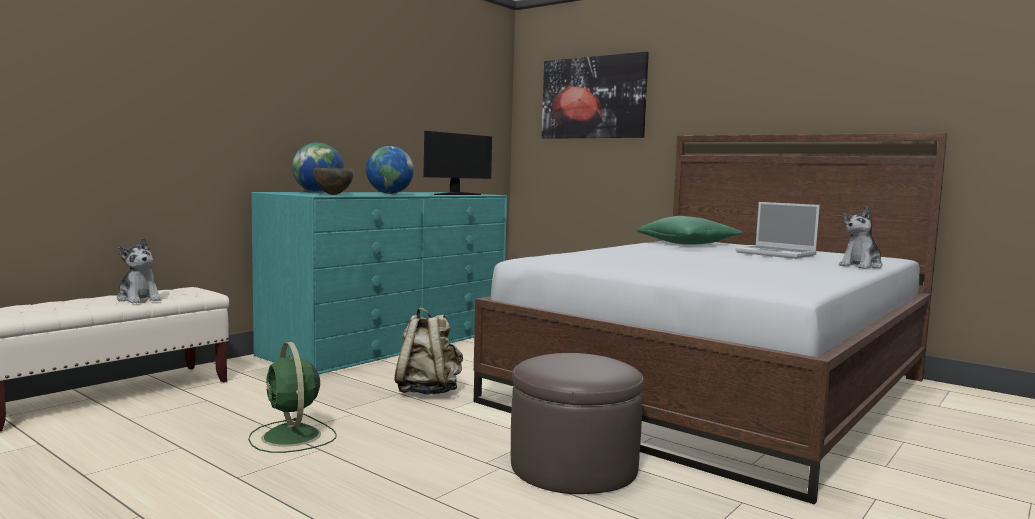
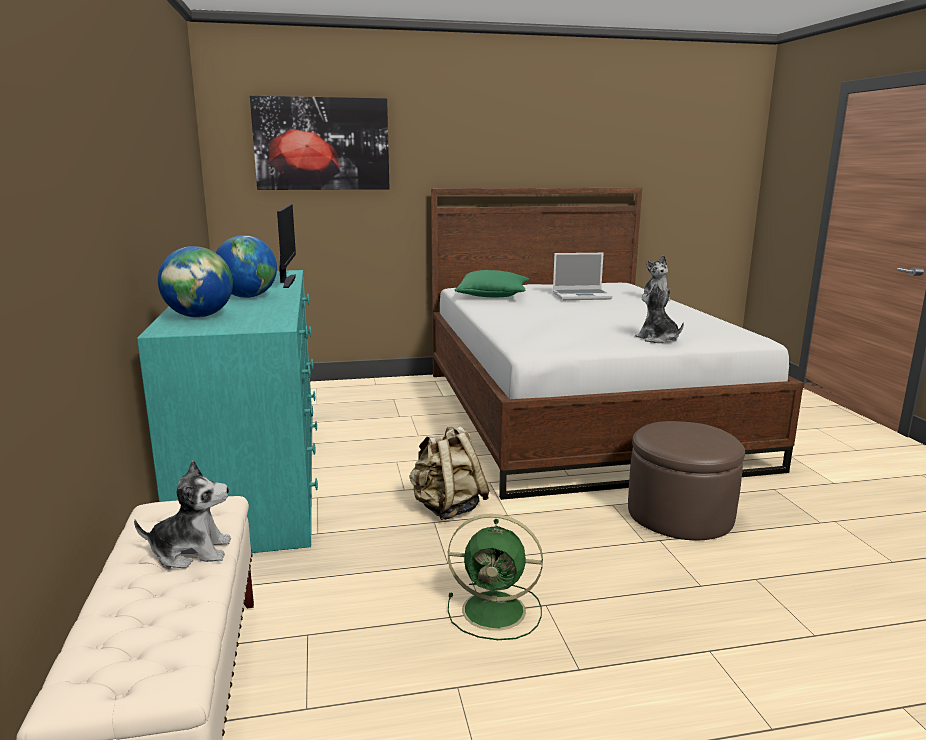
camera: 50 degrees left, 10 degrees up
(333, 195) = (268, 319): brown bowl -> none
(672, 273) = (657, 339): none -> plush toy

